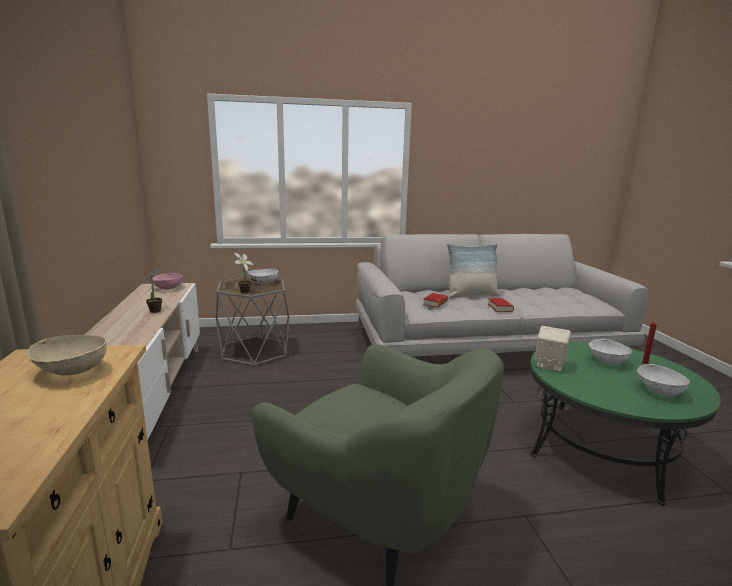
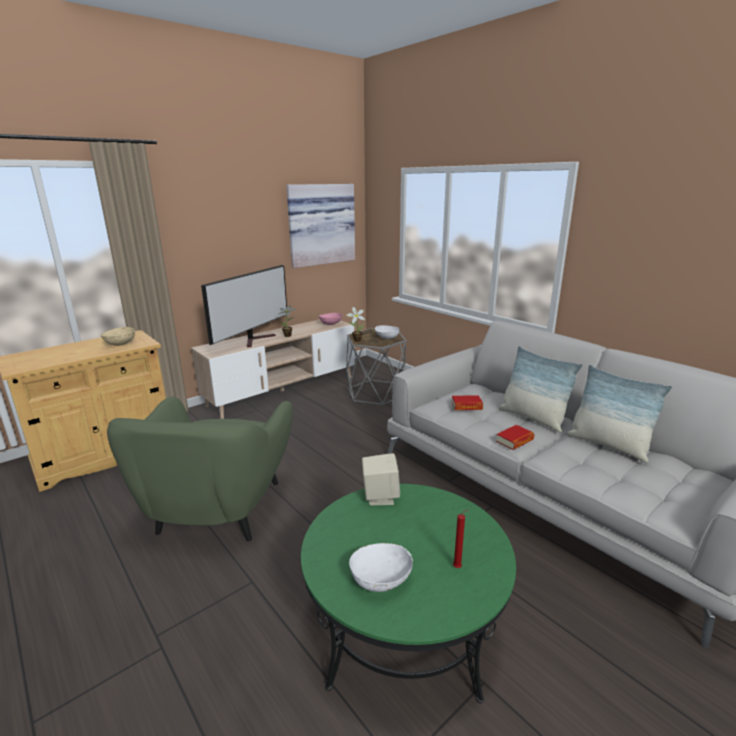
camera: 60 degrees right, 5 degrees up
(118, 157) = (320, 224): none -> picture
(126, 326) = (256, 339): none -> television
(522, 293) = (608, 445): none -> pillow
(606, 361) = (436, 535): white bowl -> none

